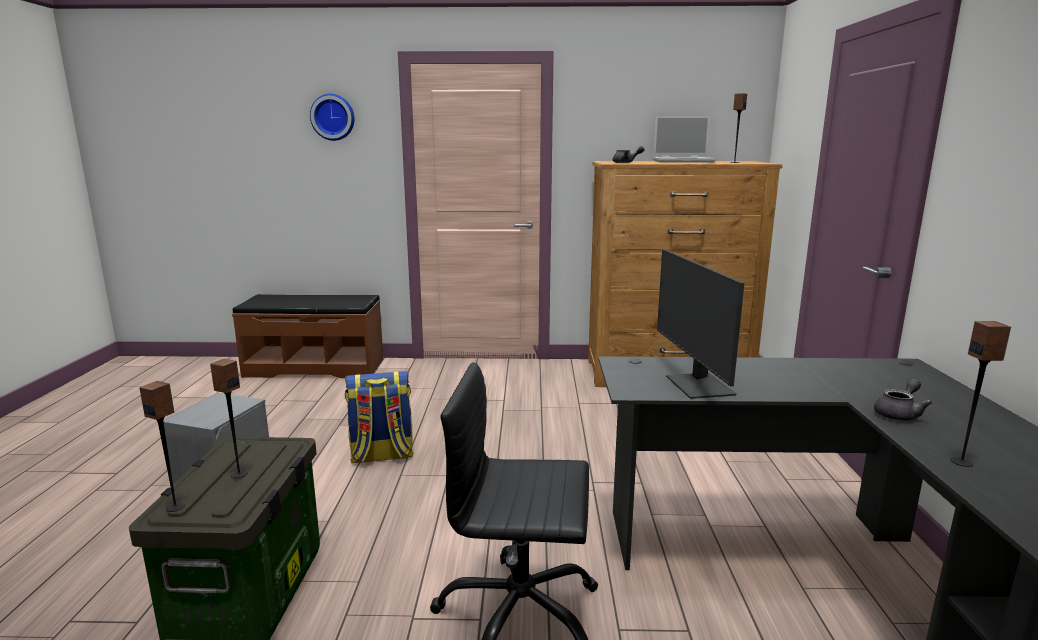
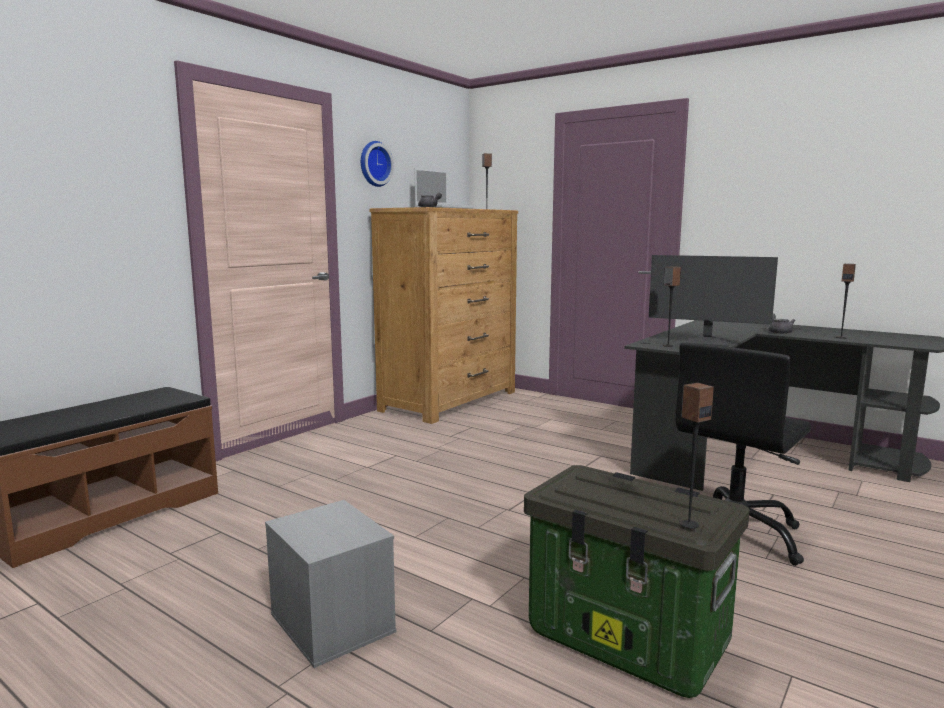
camera: 55 degrees left, 5 degrees down
(239, 474) = (636, 495): speaker -> speaker (667, 346)
(333, 117) = (88, 136): wall clock -> wall clock (374, 164)
(381, 455) = (425, 527): backpack -> none

